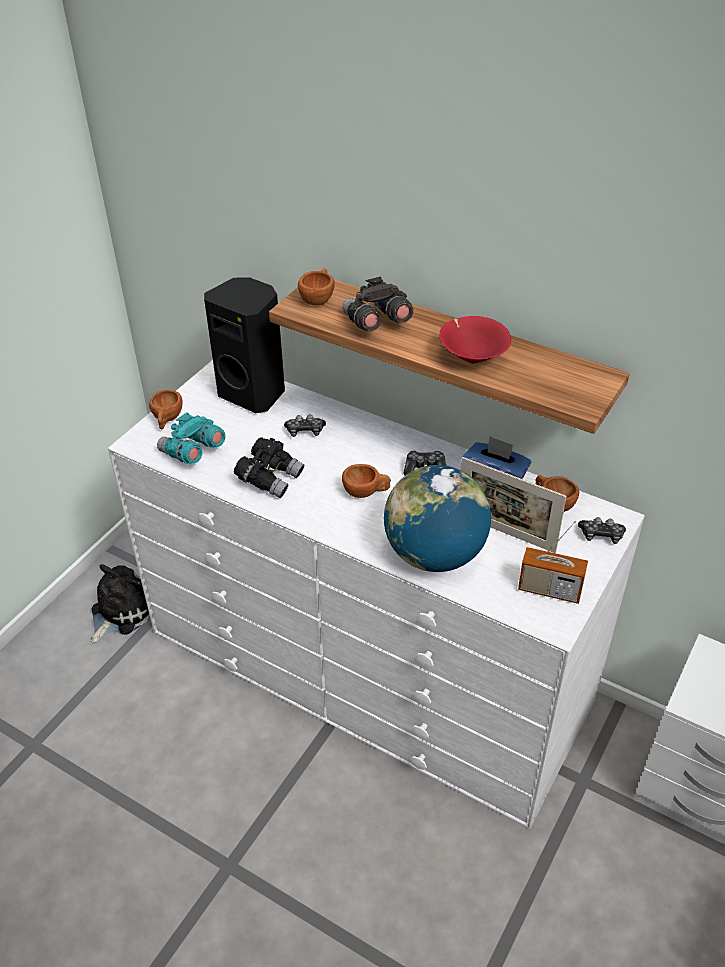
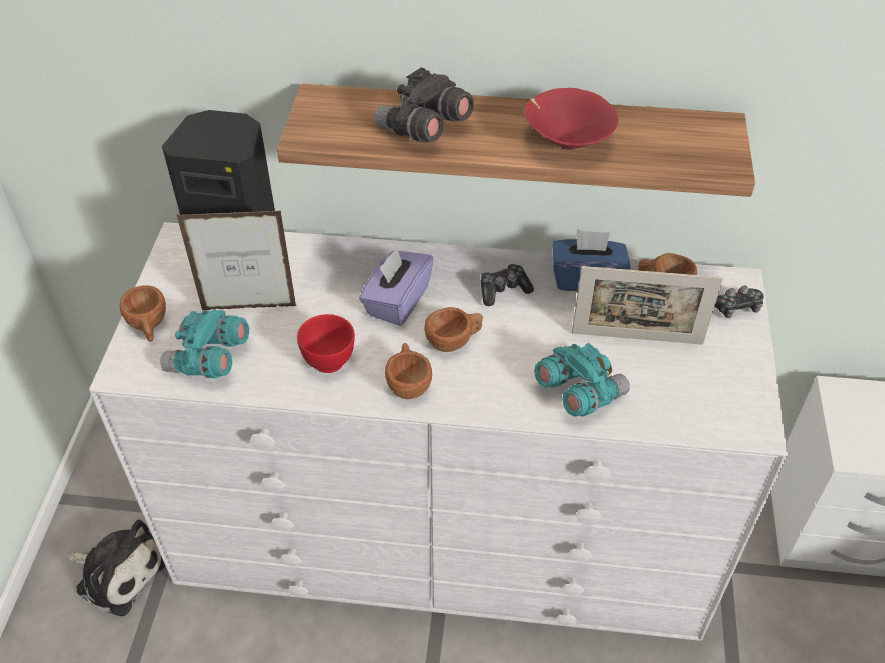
camera: 25 degrees left, 5 degrees up
(121, 611) = (118, 573): plush toy -> plush toy turned 105 degrees clockwise
(238, 427) = (249, 308): none -> picture frame
(270, 478) = (329, 361): black binoculars -> red bowl
(305, 431) = (335, 287): game controller -> none
(318, 298) = (330, 115): brown cup -> brown cup (408, 383)
(342, 453) = (397, 301): none -> purple tissue box
(435, 555) = (578, 392): globe -> turquoise binoculars
(549, 590) = (724, 390): radio -> none

